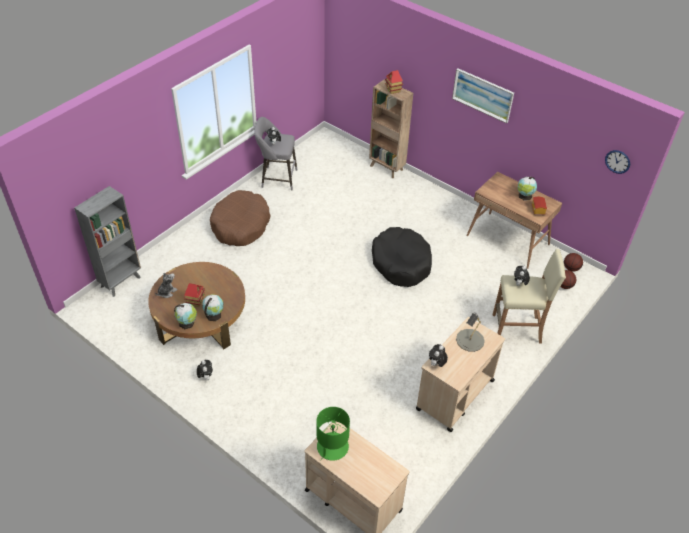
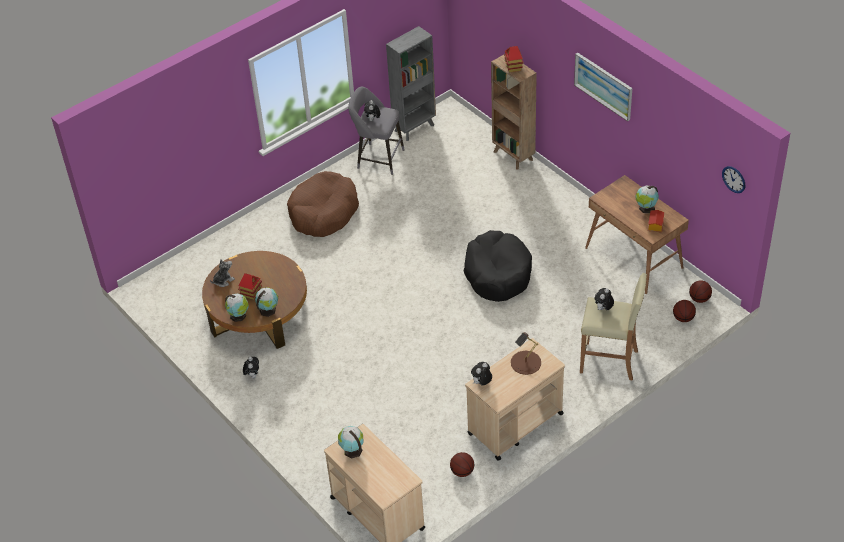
camera: 15 degrees right, 0 degrees up
(121, 281) = (181, 265): grey bookcase -> grey bookcase (415, 128)
(332, 447) = (352, 450): green table lamp -> globe
(421, 447) = (462, 471): none -> basketball
(470, 340) = (526, 363): grey table lamp -> brown table lamp

